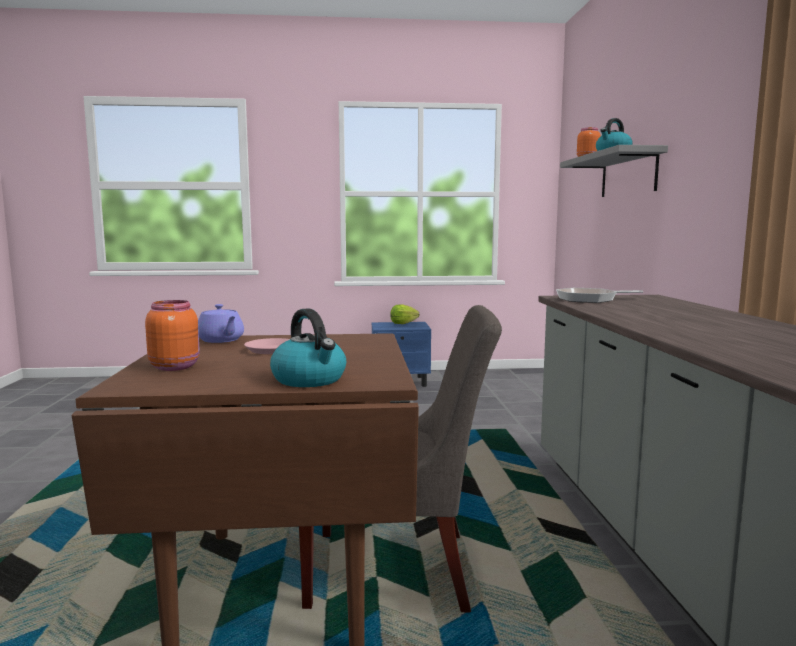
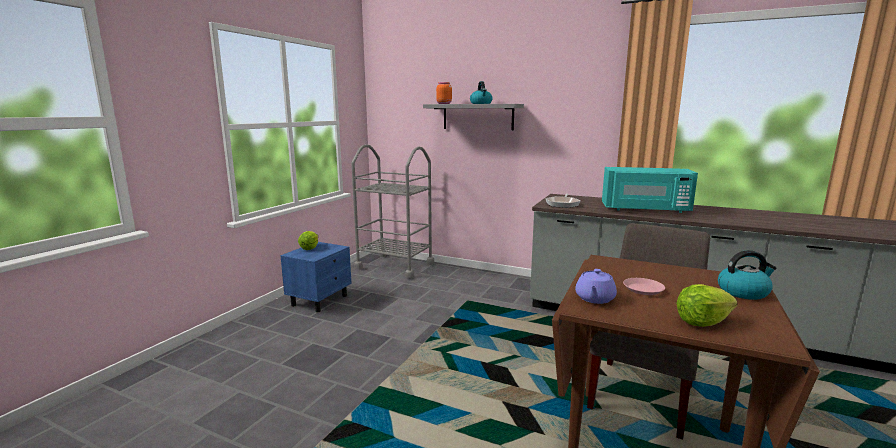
camera: 60 degrees left, 5 degrees up
(175, 367) = (702, 322): orange jar -> lettuce
(221, 340) = (594, 299): purple teapot -> purple teapot turned 120 degrees clockwise
(532, 383) = (395, 266): none -> grey cart
(672, 319) = (645, 209): none -> turquoise microwave

